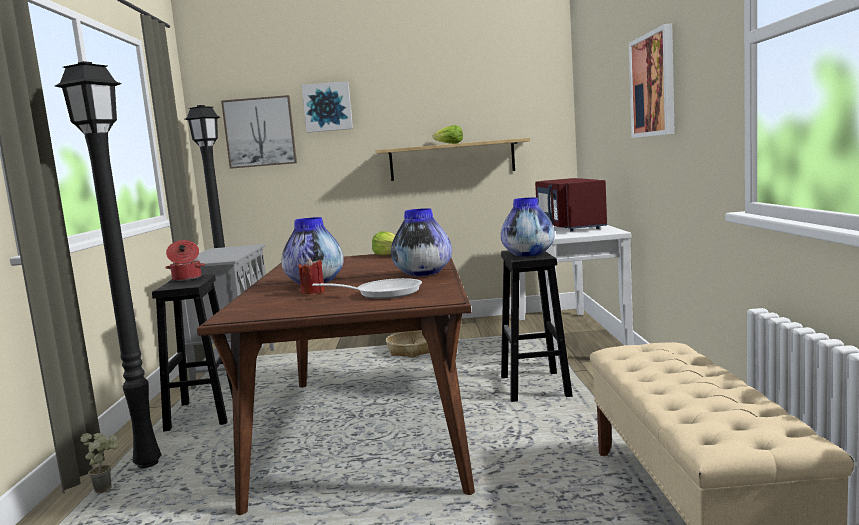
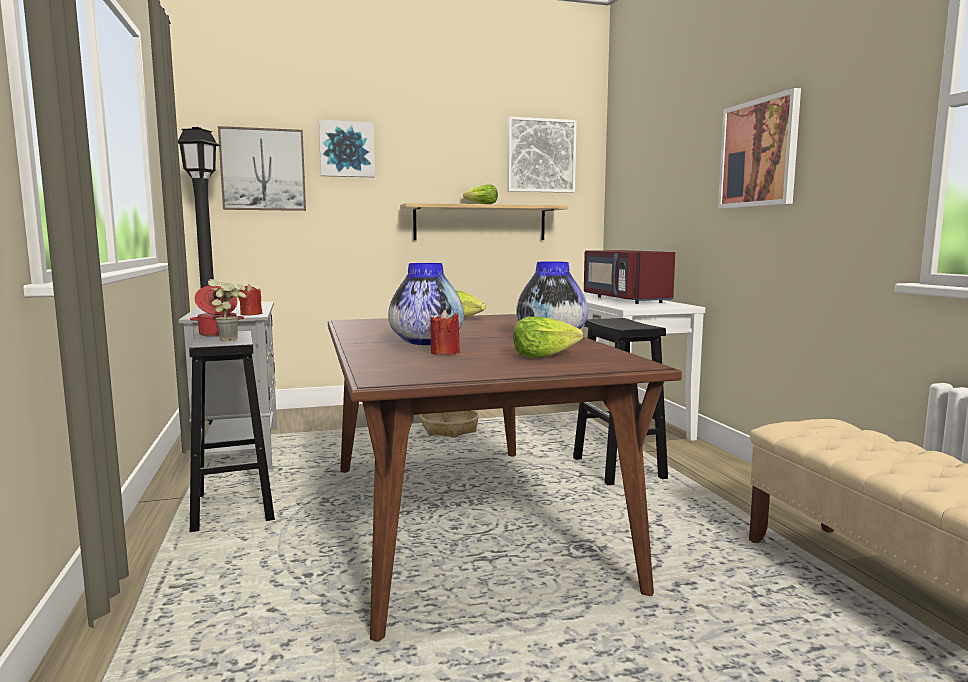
camera: 15 degrees left, 0 degrees up
(107, 487) = (152, 614): potted plant -> potted plant (231, 339)
(148, 463) = (194, 576): black floor lamp -> none
(226, 258) = (251, 314): none -> red candle
(383, 293) = (544, 356): frying pan -> lettuce
(506, 92) = (541, 155): none -> picture
(529, 255) = (628, 324): vase -> none

